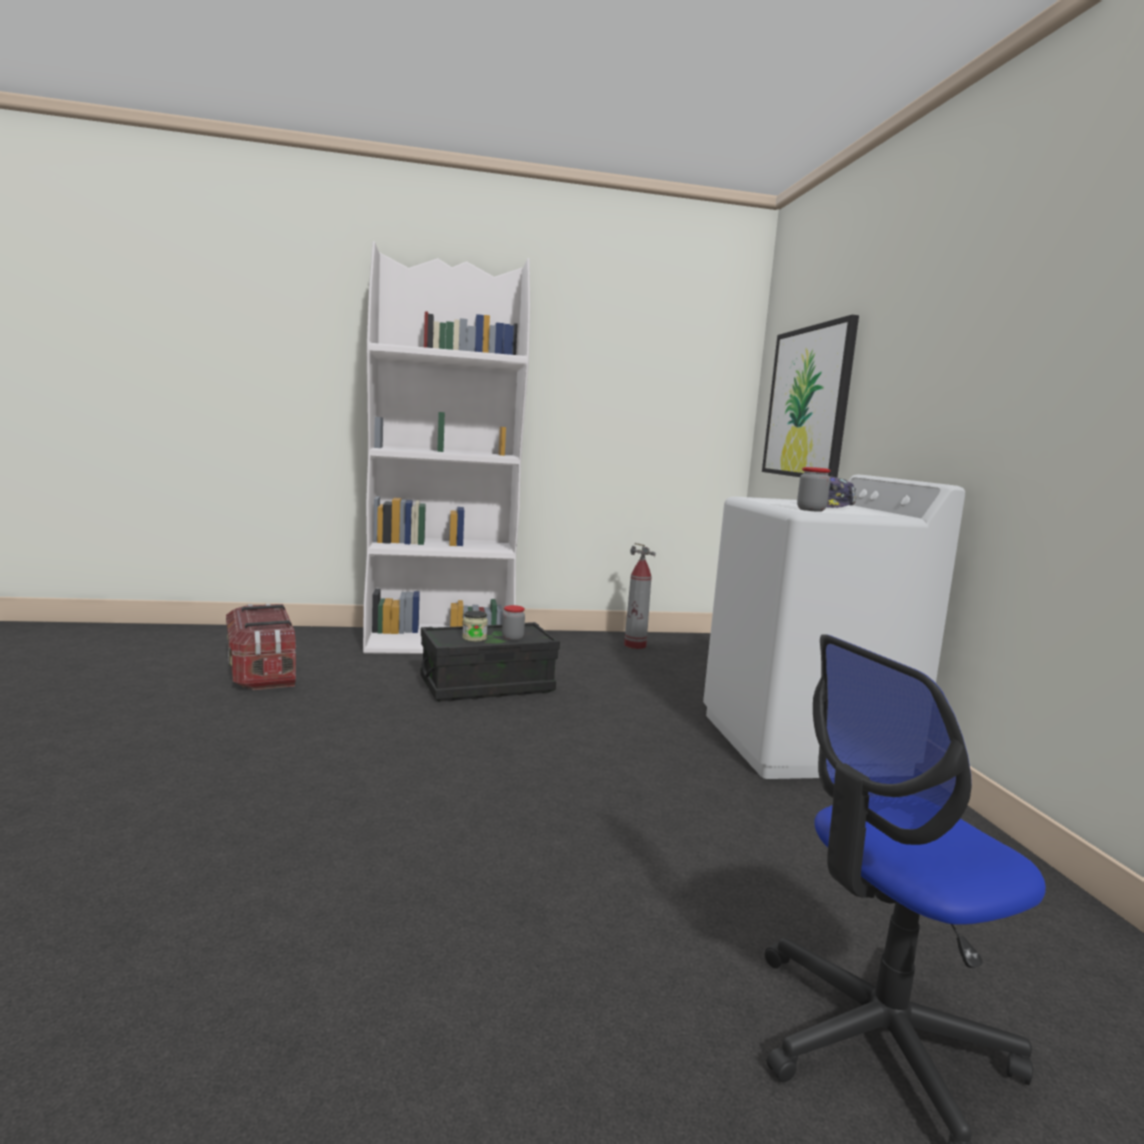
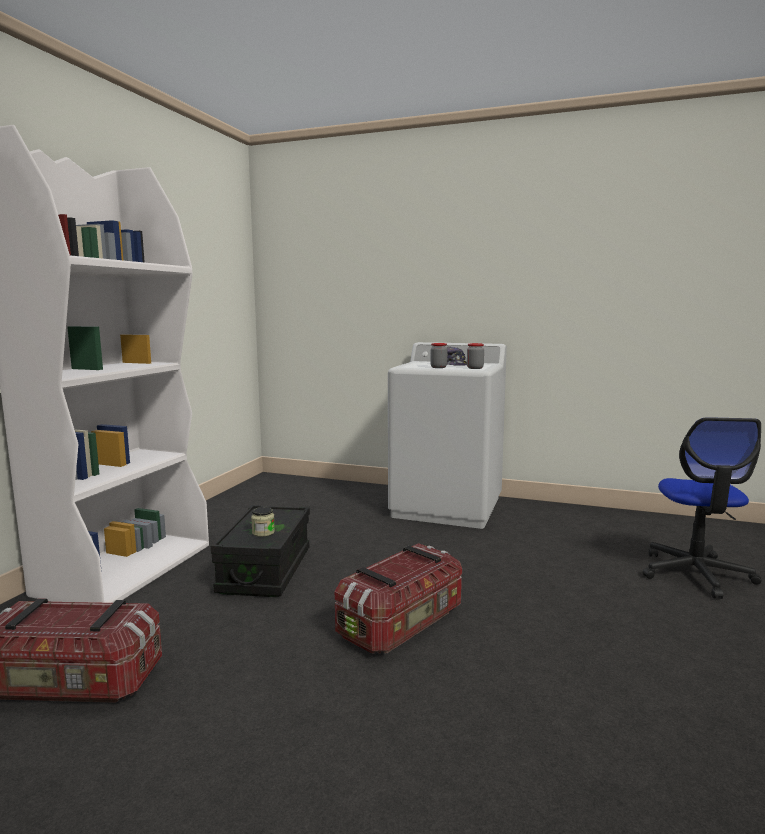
camera: 60 degrees left, 0 degrees up
(426, 767) = (403, 624): none -> storage box
(512, 638) = (279, 520): jar -> jar (438, 367)
(635, 645) = (247, 502): fire extinguisher -> none
(808, 403) = (331, 295): picture -> none

